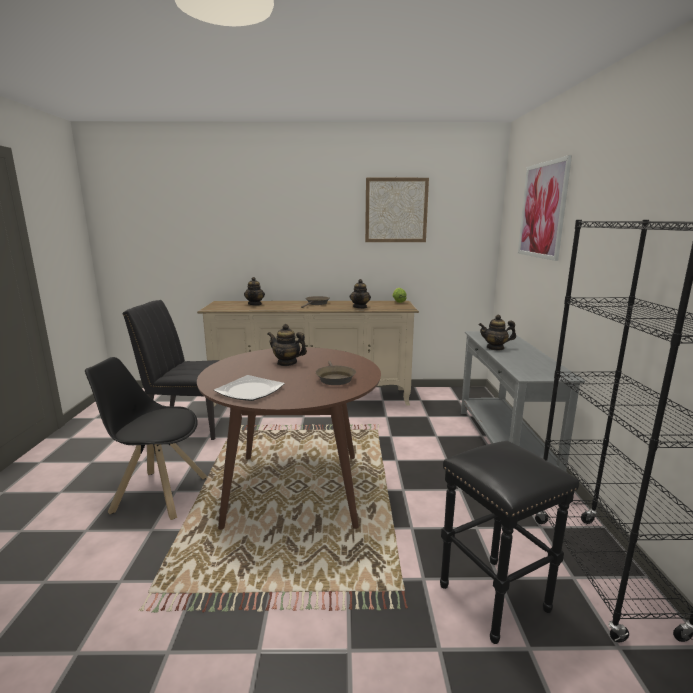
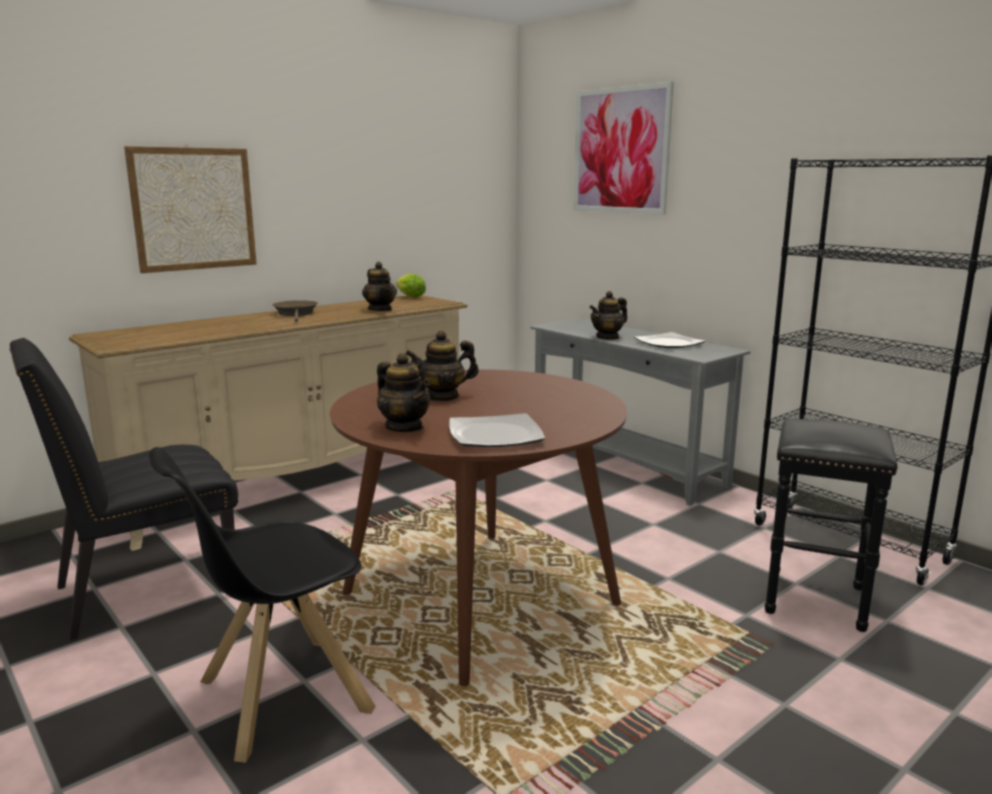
camera: 40 degrees left, 0 degrees up
(255, 304) = (186, 328): teapot -> teapot (404, 427)
(334, 378) = (553, 398): brown frying pan -> none
(396, 209) = (387, 146): picture -> picture (193, 207)
(528, 361) = (668, 343): none -> plate

